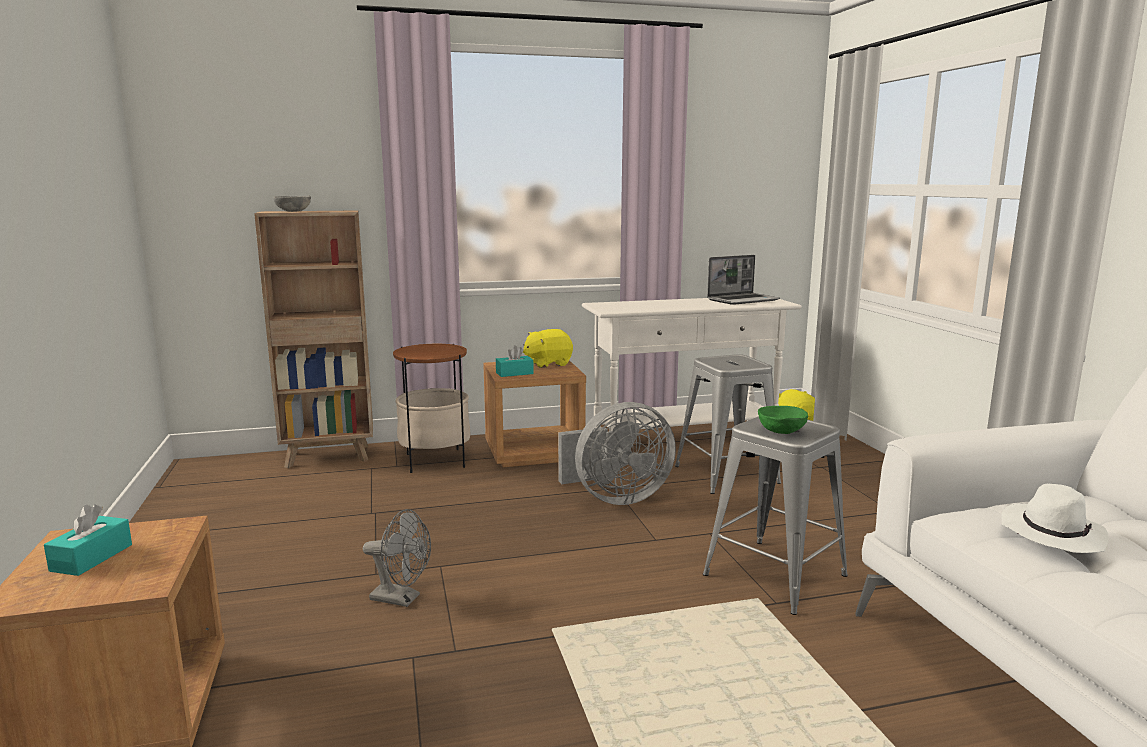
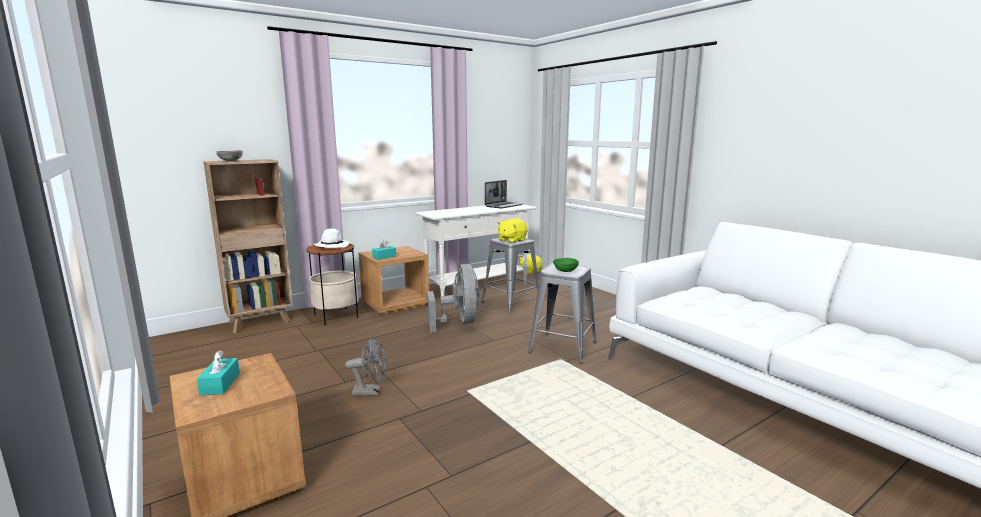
camera: 20 degrees left, 0 degrees up
(548, 364) = (399, 250): yellow plush toy -> yellow plush toy (511, 240)
(615, 498) = (459, 322): grey fan -> grey fan turned 60 degrees counterclockwise
(1051, 534) = (698, 302): white hat -> white hat (332, 246)

